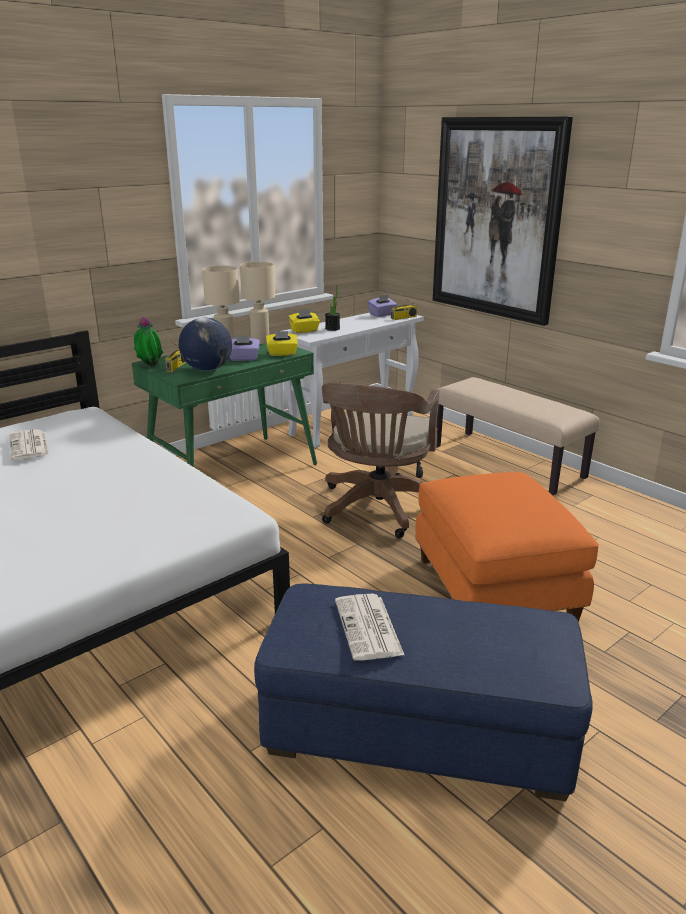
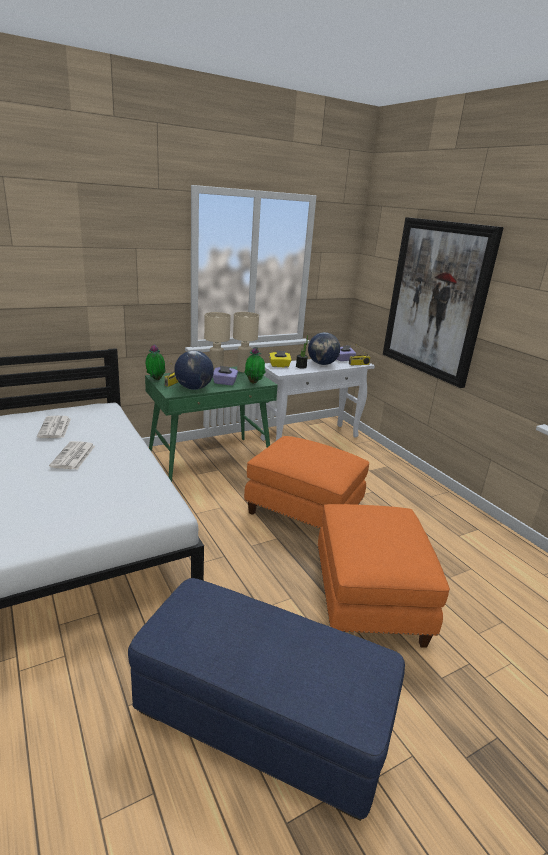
camera: 10 degrees right, 0 degrees up
(282, 353) = (254, 382): yellow tissue box -> potted plant
(358, 322) = (322, 364): none -> globe
(369, 628) = (226, 633): newspaper -> newspaper (73, 456)
(377, 510) = (303, 512): brown office chair -> orange ottoman
(508, 461) = (418, 488): beige bench -> none

